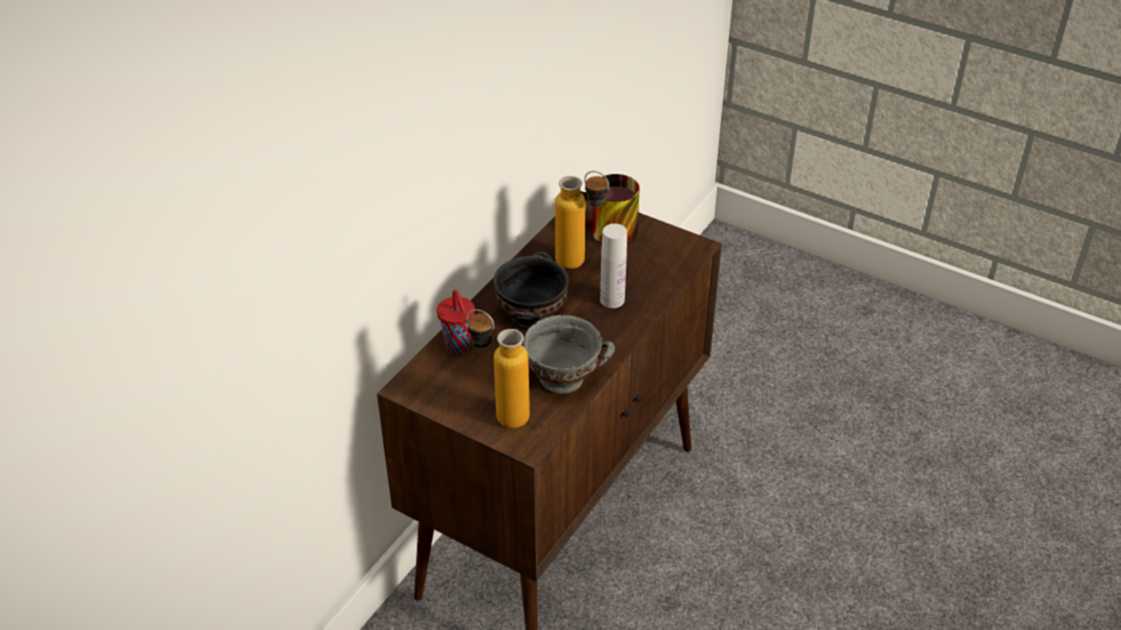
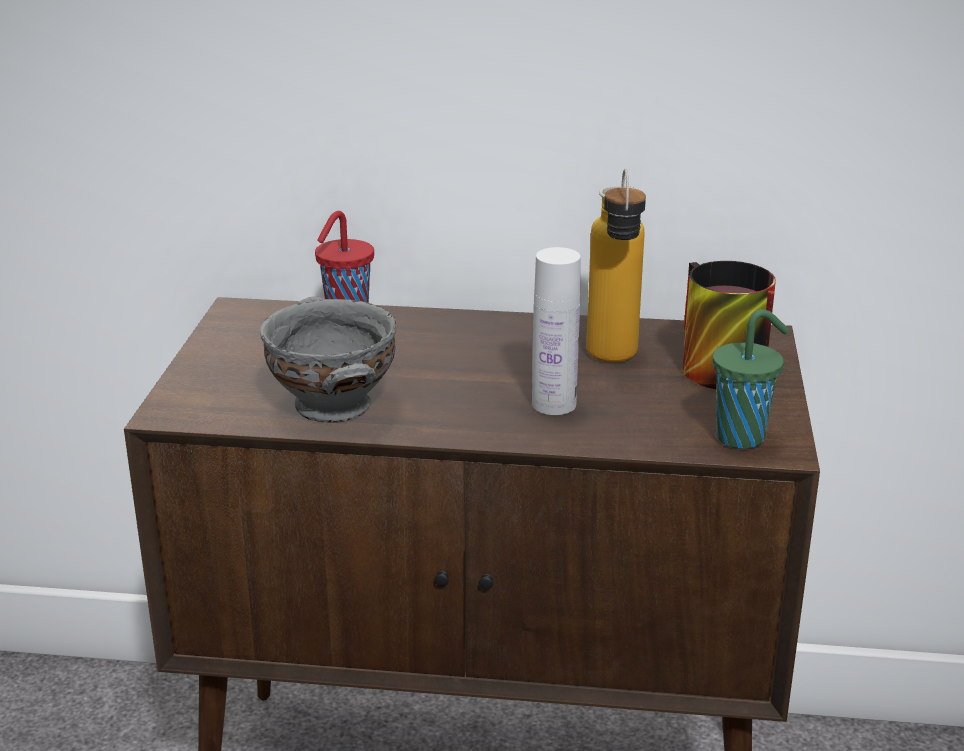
camera: 65 degrees right, 15 degrees down
(500, 414) = (225, 378): bottle -> none
(533, 316) = (457, 354): black bowl -> none
(682, 253) = (743, 437): none -> green cup

